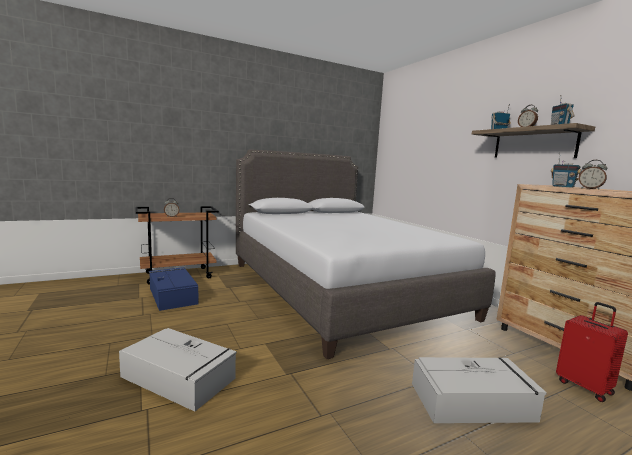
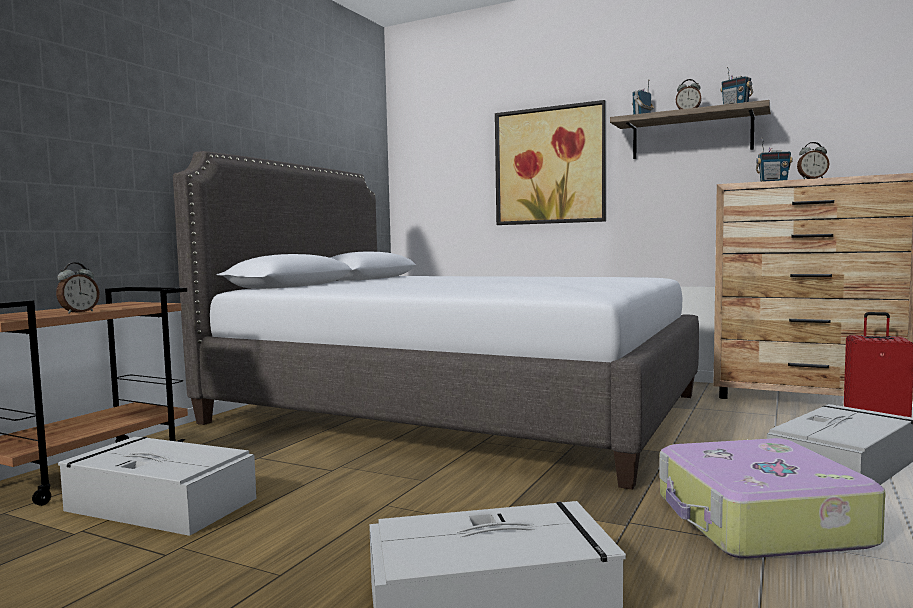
camera: 35 degrees left, 5 degrees down
(172, 295) = (159, 504): blue storage box -> grey storage box
(347, 403) = (759, 521): none -> suitcase
(448, 157) = (550, 166): none -> picture

